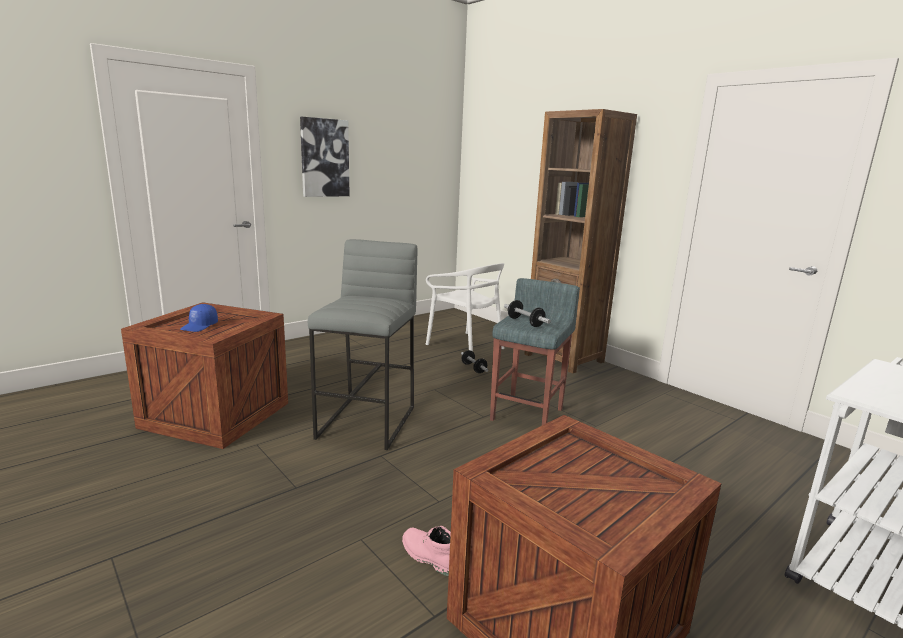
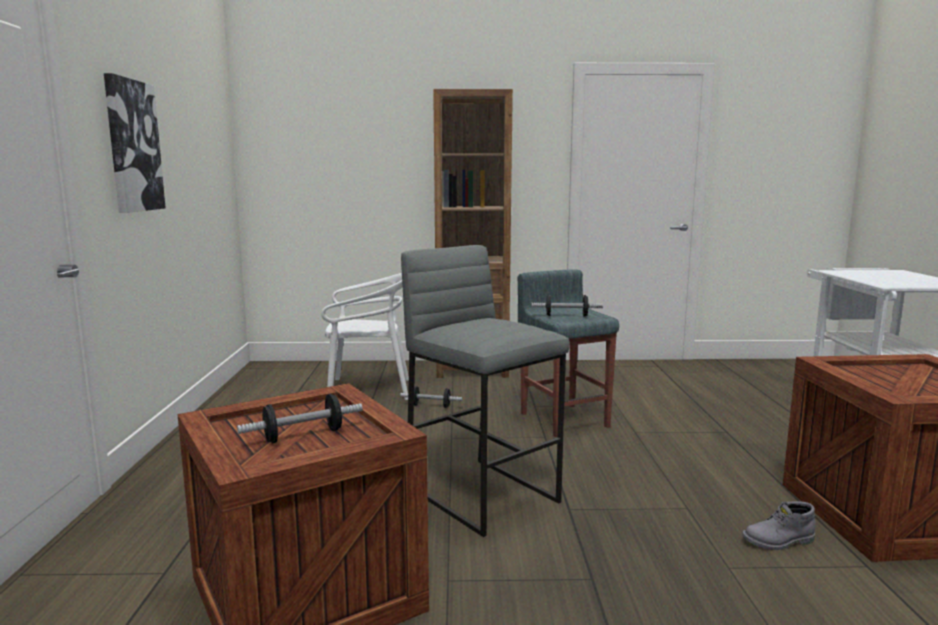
camera: 50 degrees left, 5 degrees down
(200, 326) = (303, 435): blue cap -> dumbbell
(429, 557) = (779, 542): pink boot -> grey boot

